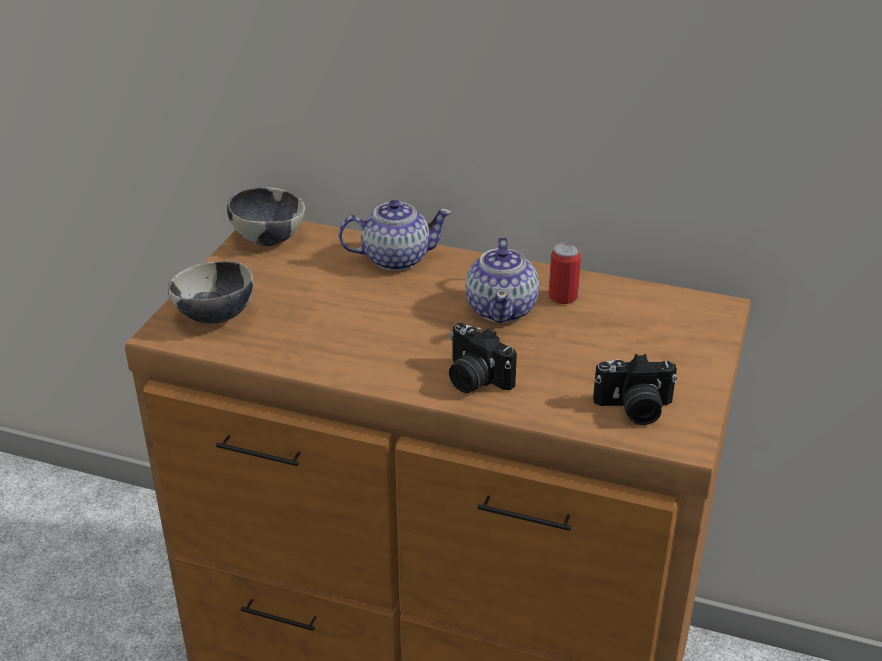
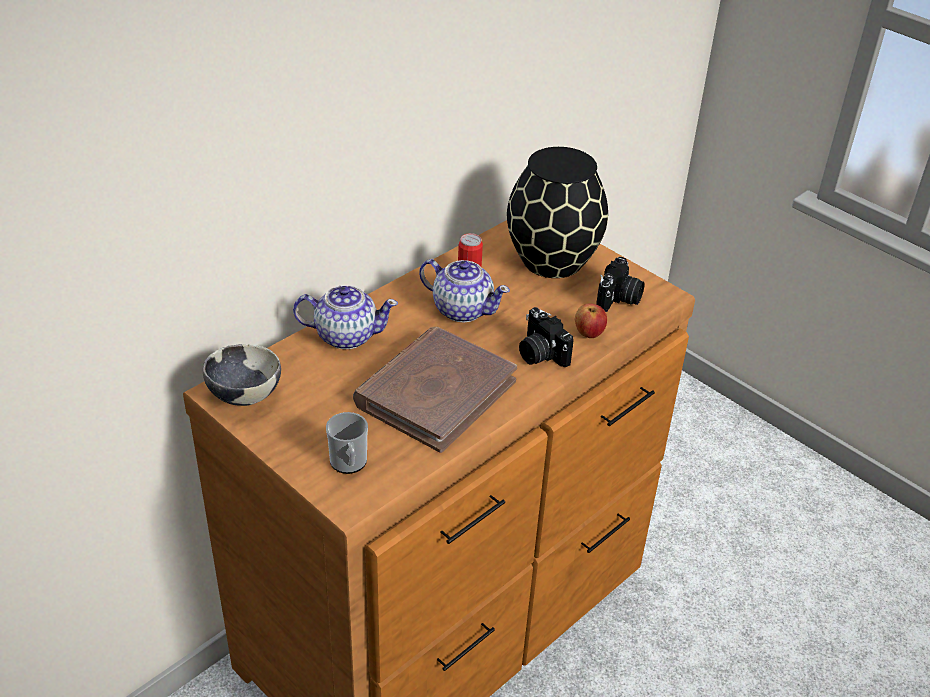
camera: 65 degrees left, 5 degrees up
(215, 317) = (349, 464): bowl -> mug
(353, 332) = (435, 392): none -> brown book
(395, 258) = (345, 335): teapot -> teapot turned 75 degrees clockwise
(474, 379) = (540, 354): camera -> camera turned 75 degrees clockwise
(545, 403) = (589, 333): none -> apple
(655, 342) = (553, 261): none -> black vase

